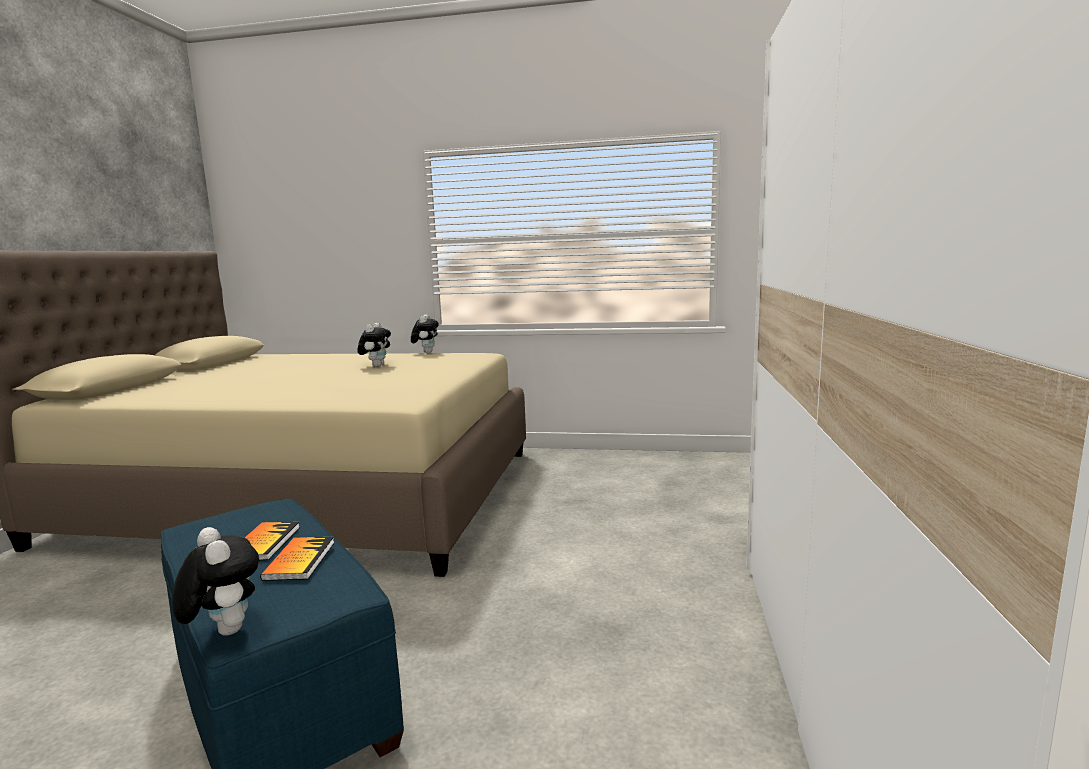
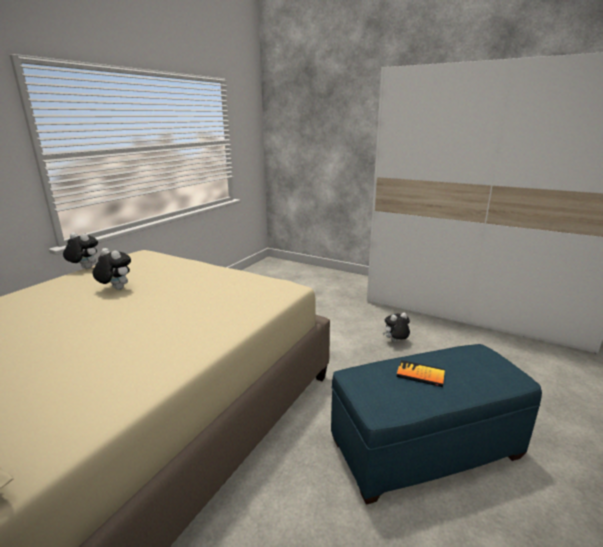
camera: 70 degrees left, 10 degrees up
(223, 631) = (516, 383): plush toy -> plush toy (395, 342)
(299, 560) = (446, 362): book -> none

